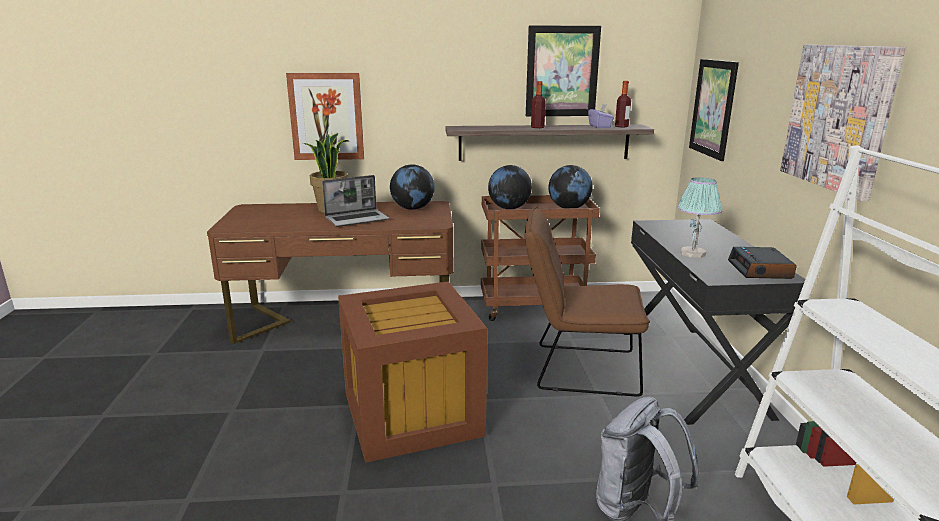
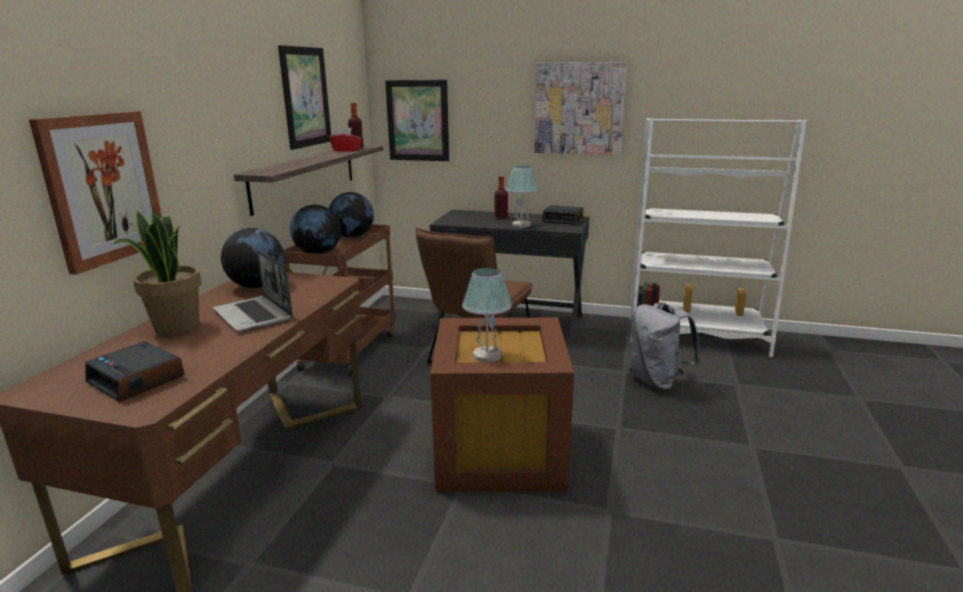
camera: 70 degrees left, 0 degrees up
(259, 219) = (137, 379): none -> alarm clock
(357, 219) = (254, 315): laptop -> laptop turned 150 degrees clockwise
(389, 313) = (486, 356): none -> table lamp
(537, 127) = (315, 159): bottle -> bottle (501, 217)
(600, 126) = (346, 150): purple tissue box -> red tissue box

